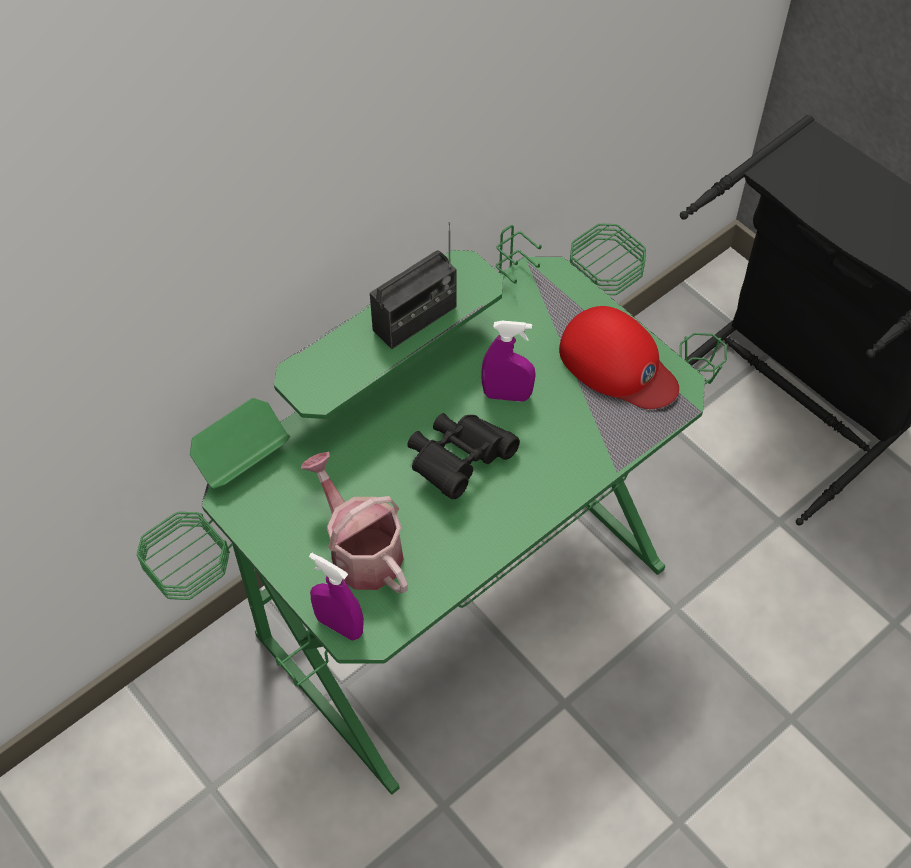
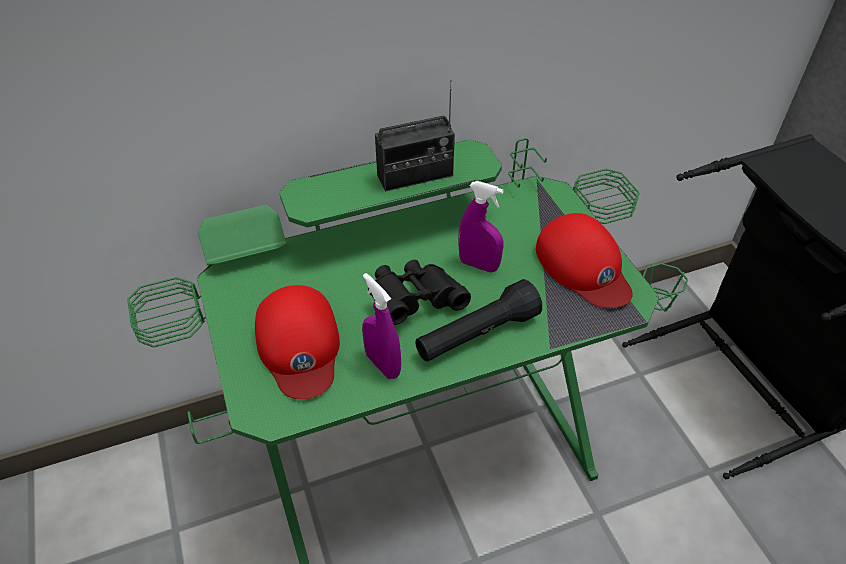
camera: 20 degrees right, 10 degrees down
(339, 625) = (248, 400): purple spray bottle -> purple spray bottle (382, 365)
(360, 550) = (299, 345): watering can -> red cap
(538, 480) = (476, 335): none -> black flashlight

